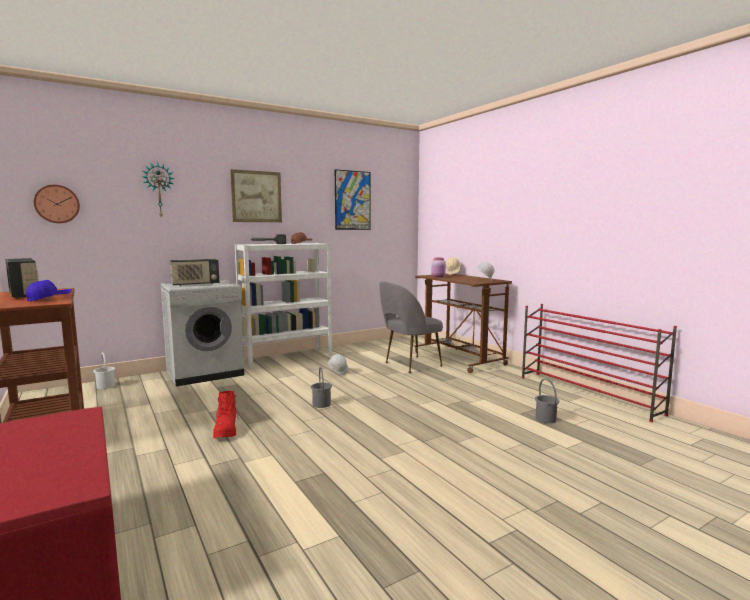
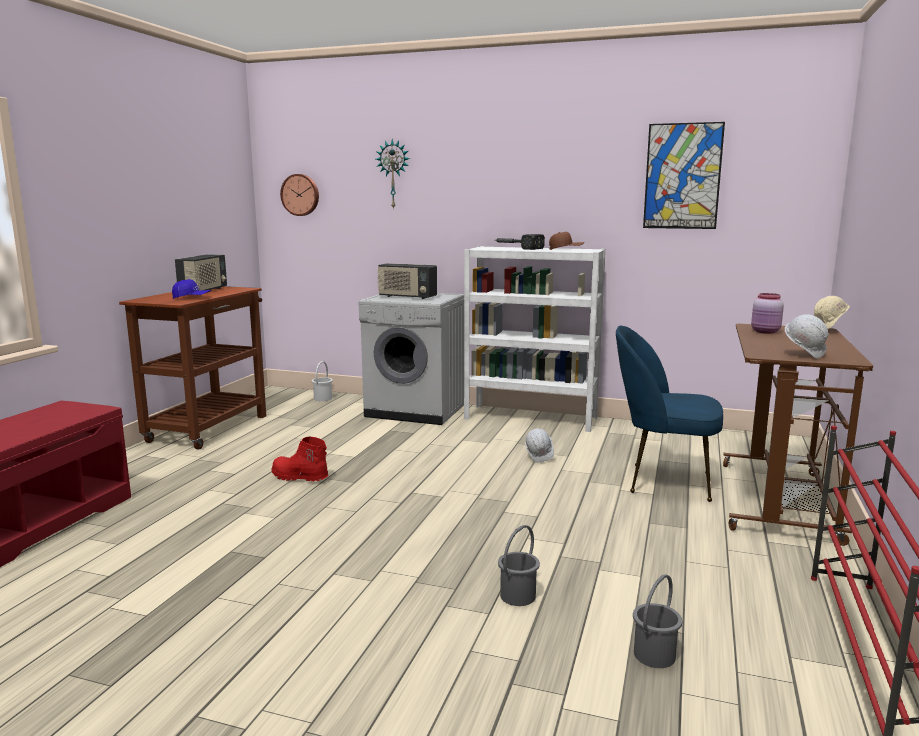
camera: 50 degrees right, 5 degrees up
(226, 430) = (299, 477): red boot -> red boot turned 75 degrees clockwise
(256, 196) = (514, 177): picture -> none
(322, 404) = (430, 488): grey bucket -> grey bucket (518, 596)
(409, 365) = (661, 481): grey chair -> blue chair

